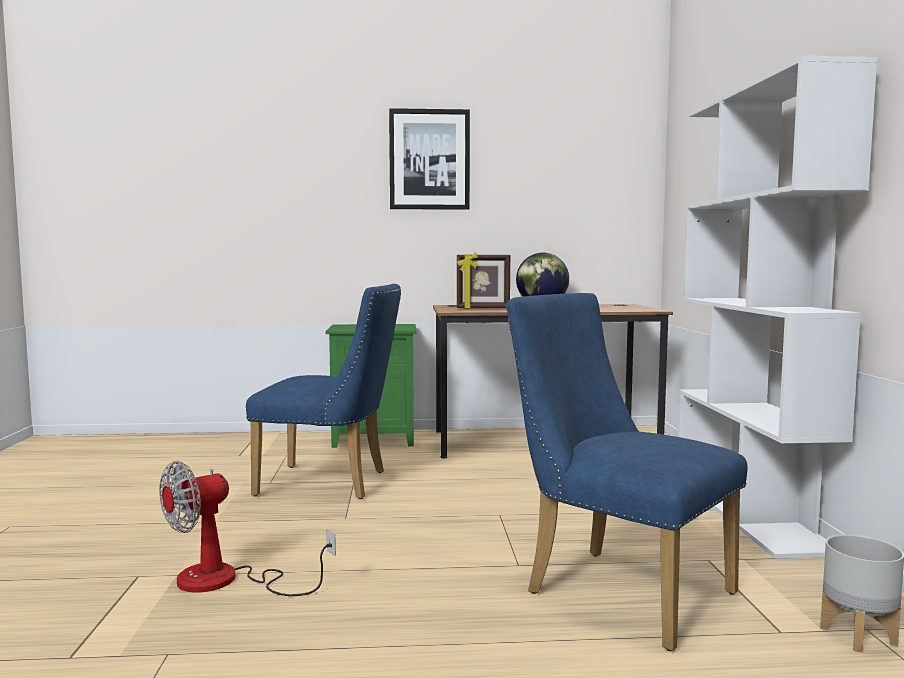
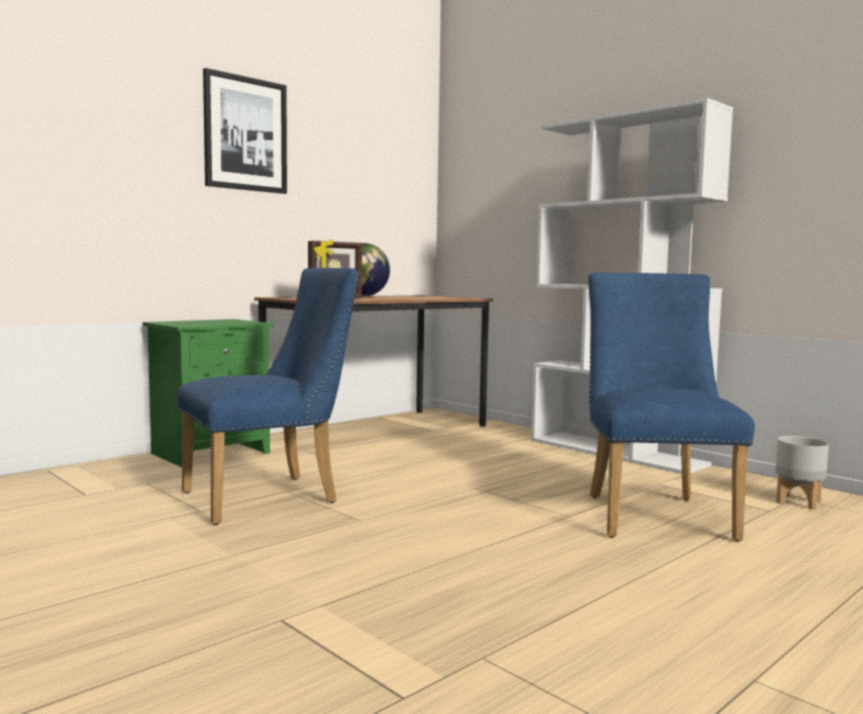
camera: 40 degrees left, 0 degrees up
(227, 581) = (384, 594): fan -> none
(616, 589) = (653, 513): blue chair -> blue chair turned 90 degrees clockwise

